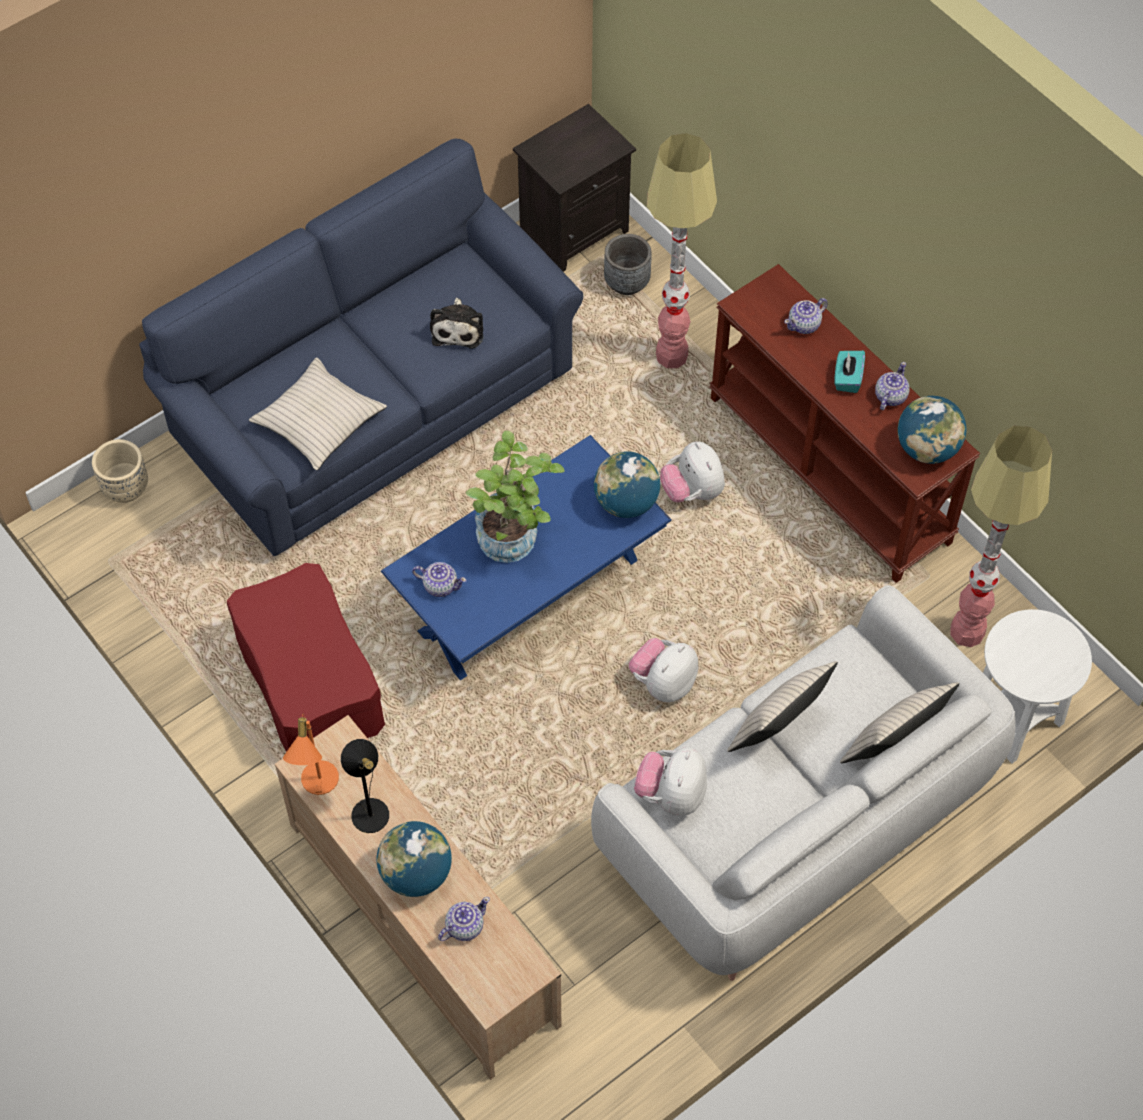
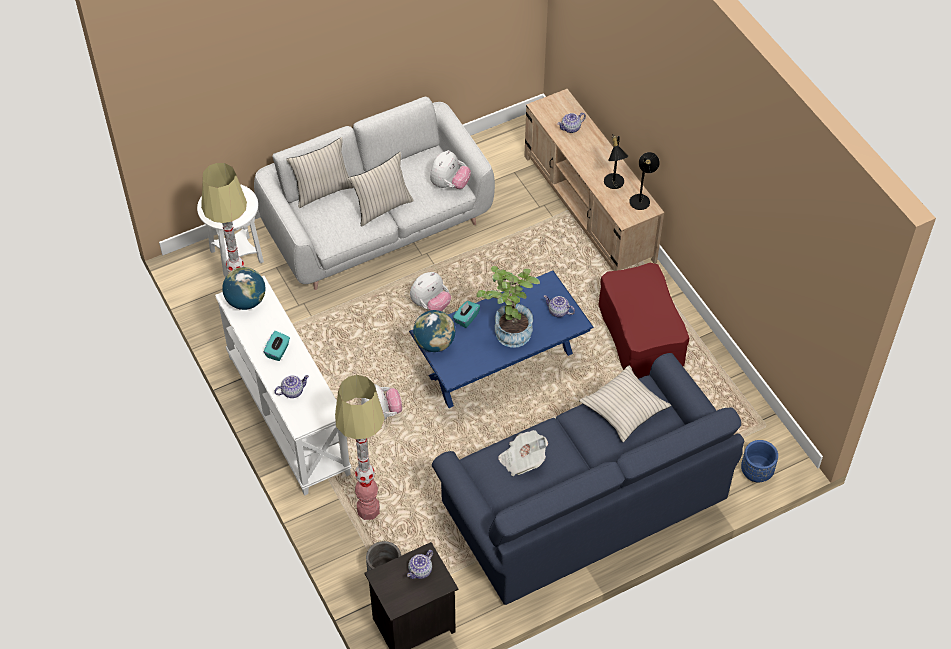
camera: 170 degrees left, 5 degrees down
(125, 488) = (756, 472): beige planter -> blue planter
(316, 784) = (641, 199): orange table lamp -> black table lamp
(416, 874) = (592, 153): globe -> none
(458, 328) = (522, 459): plush toy -> newspaper
(586, 551) = (466, 318): none -> turquoise tissue box
(831, 469) = (287, 414): brown console table -> white console table
(890, 396) = (255, 336): teapot -> teapot (420, 570)

